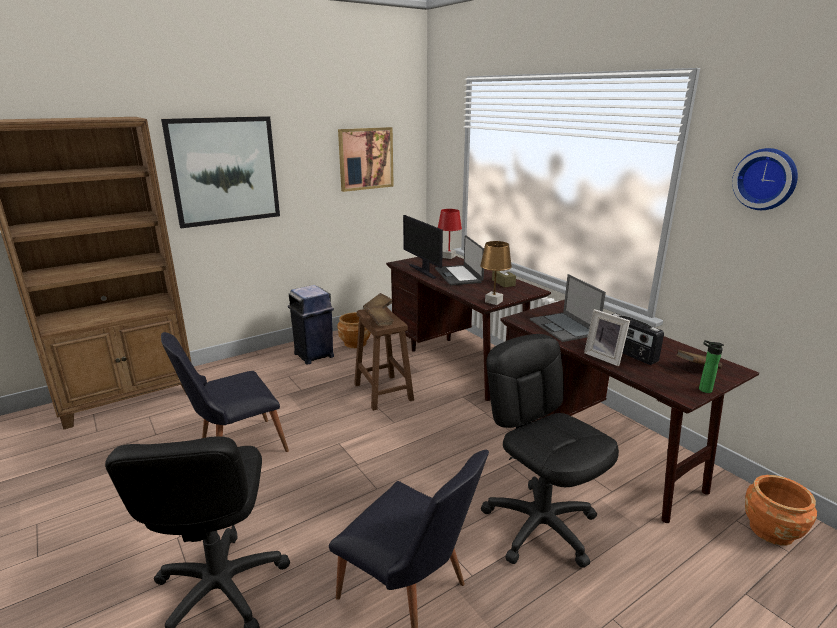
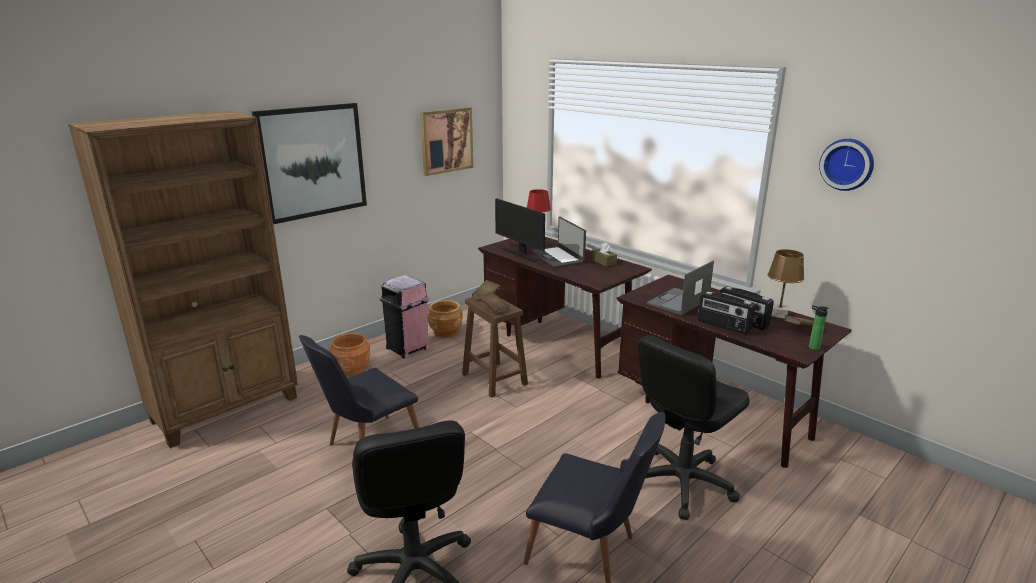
camera: 10 degrees left, 0 degrees up
(314, 355) = (408, 348): blue trash can -> pink trash can
(494, 302) = (603, 281): brown table lamp -> brown table lamp (779, 315)
(540, 526) = (681, 482): black office chair -> black office chair turned 90 degrees counterclockwise
(564, 327) = (678, 302): laptop -> laptop turned 75 degrees clockwise
(605, 357) = (723, 326): picture frame -> radio
(771, 530) = (869, 463): orange planter -> orange planter (352, 369)

